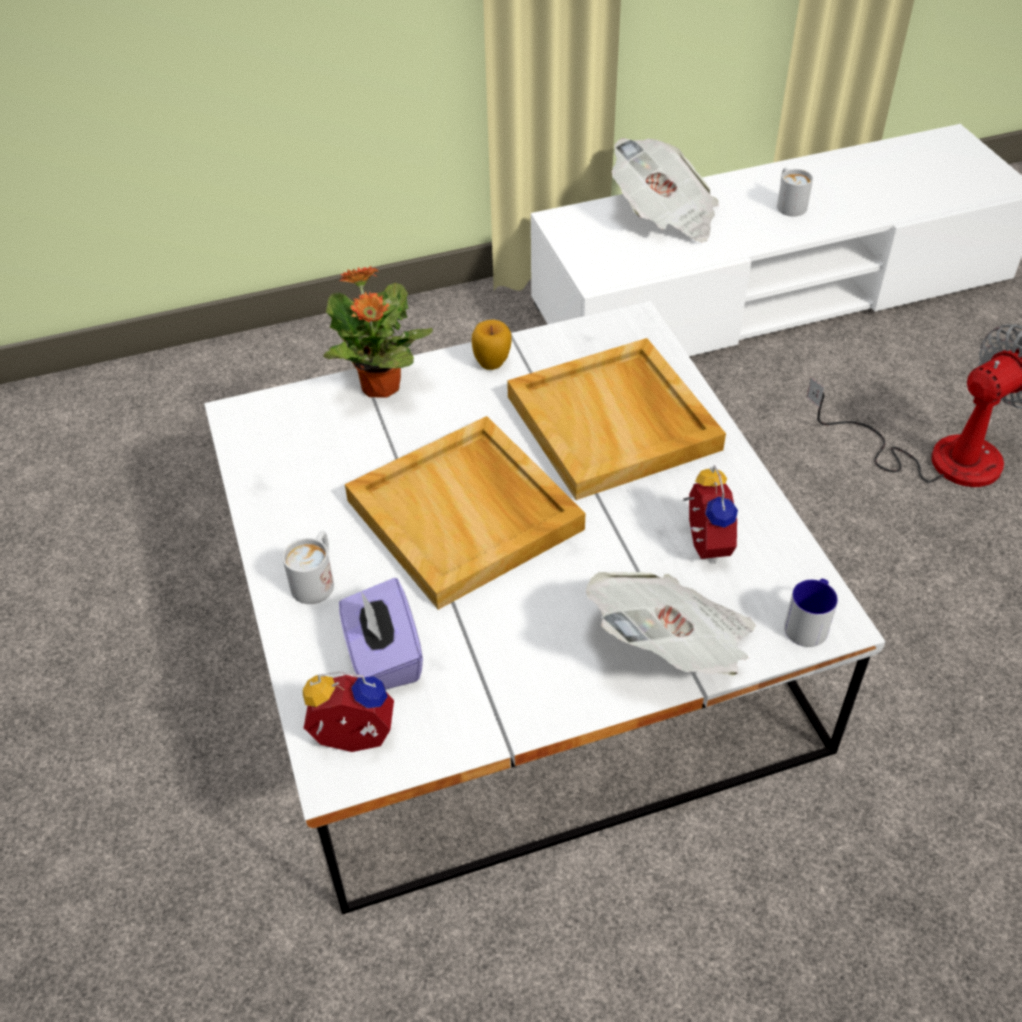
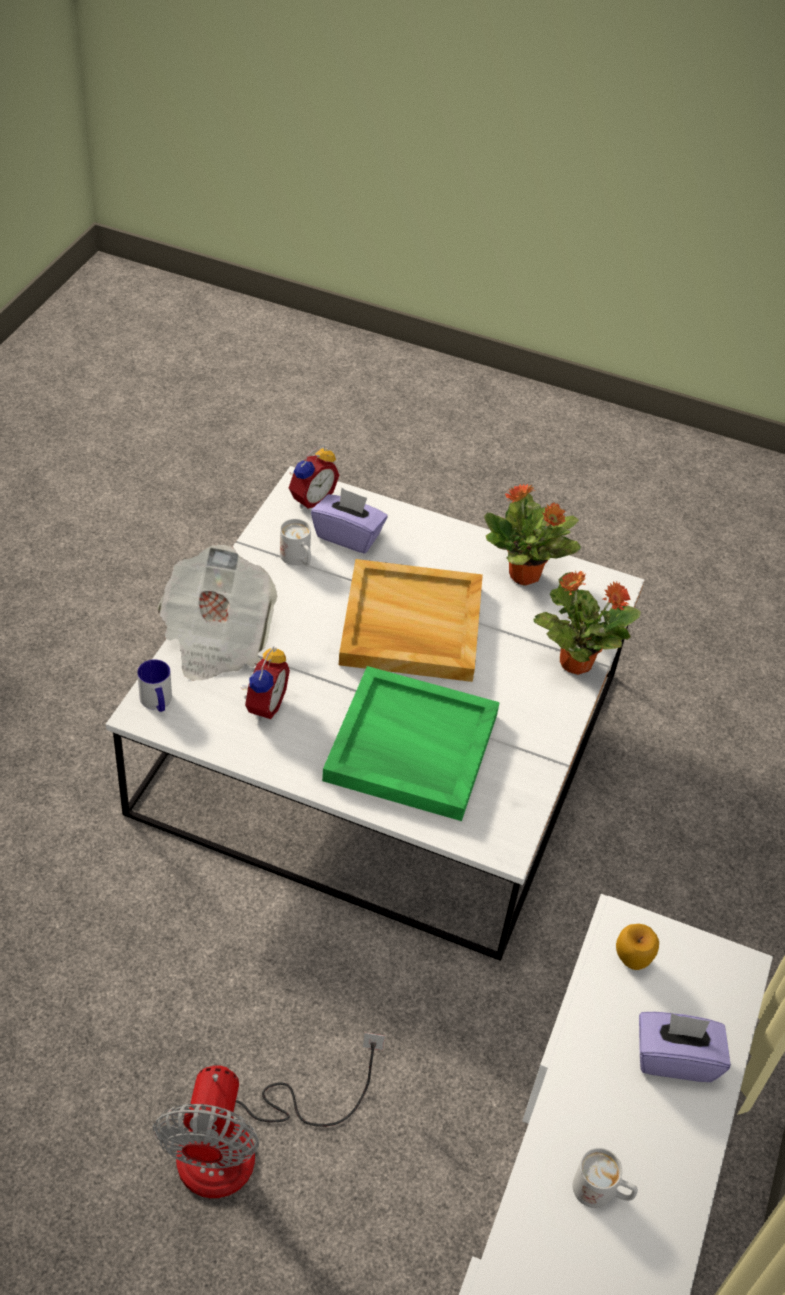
camera: 125 degrees right, 0 degrees up
(291, 480) = (525, 575): none -> potted plant
(316, 580) = (431, 543): white mug -> white mug (298, 559)
(492, 363) = (542, 731): apple -> apple (631, 960)
(615, 423) = (410, 747): beige tray -> green tray
(664, 216) = (675, 1058): newspaper -> purple tissue box
(702, 545) = (263, 705): alarm clock -> alarm clock turned 105 degrees counterclockwise

